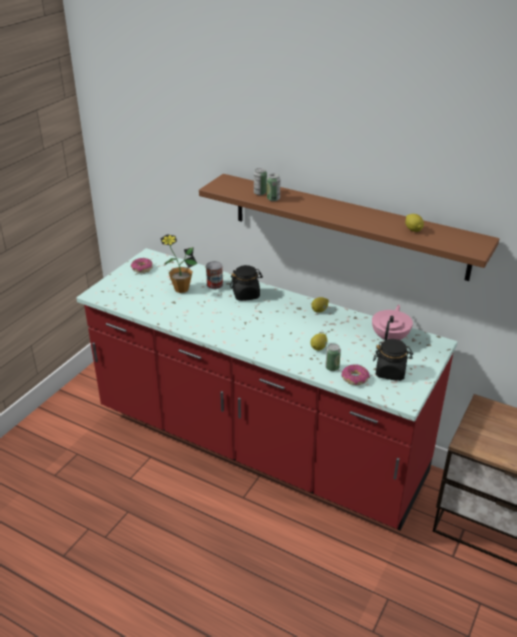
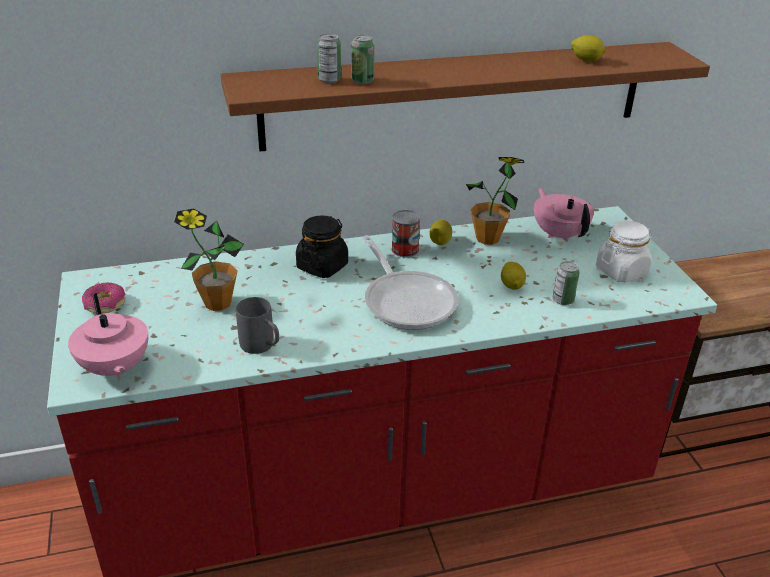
camera: 45 degrees left, 0 degrees up
(112, 295) = (114, 369): none -> pink teapot
(171, 315) = (262, 347): none -> grey mug
(214, 284) = (258, 274): can -> can (405, 250)
(258, 328) = (407, 300): none -> frying pan
(346, 321) = (487, 239): none -> potted plant
(355, 379) = (604, 299): donut -> none
(390, 372) = (621, 271): black jar -> white jar

